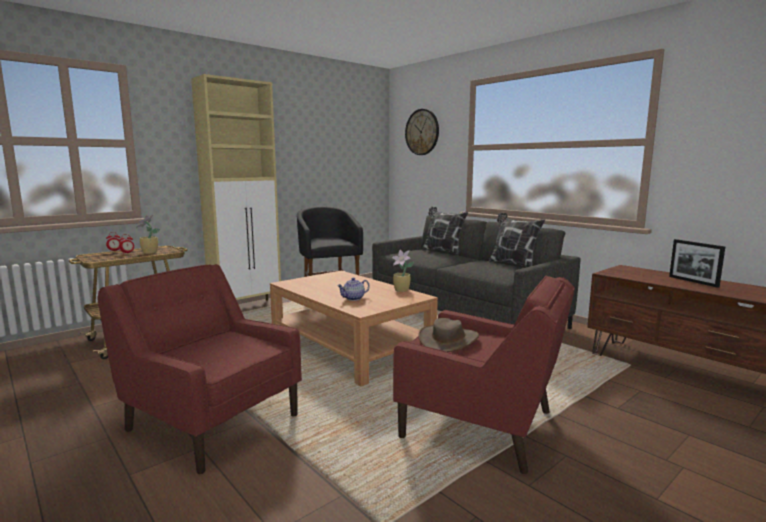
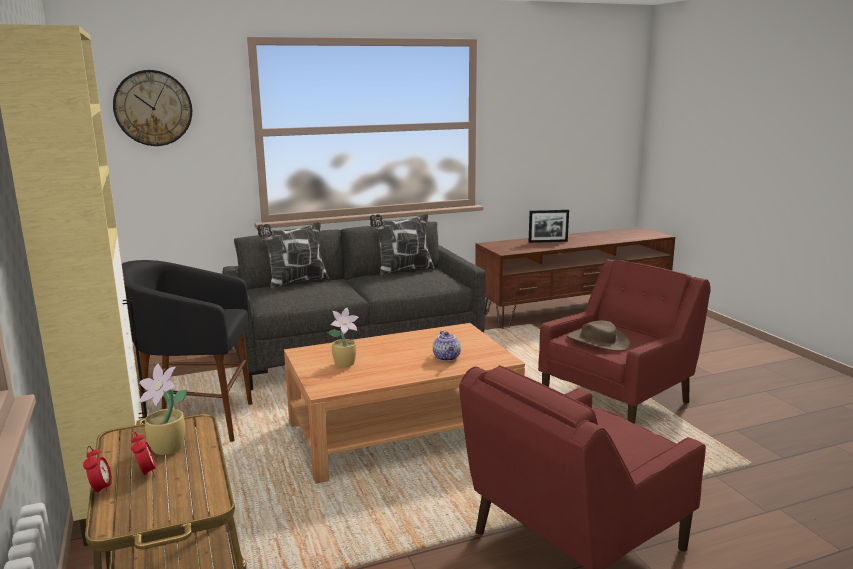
camera: 70 degrees left, 5 degrees up
(402, 290) = (430, 332): potted plant -> potted plant (346, 364)

